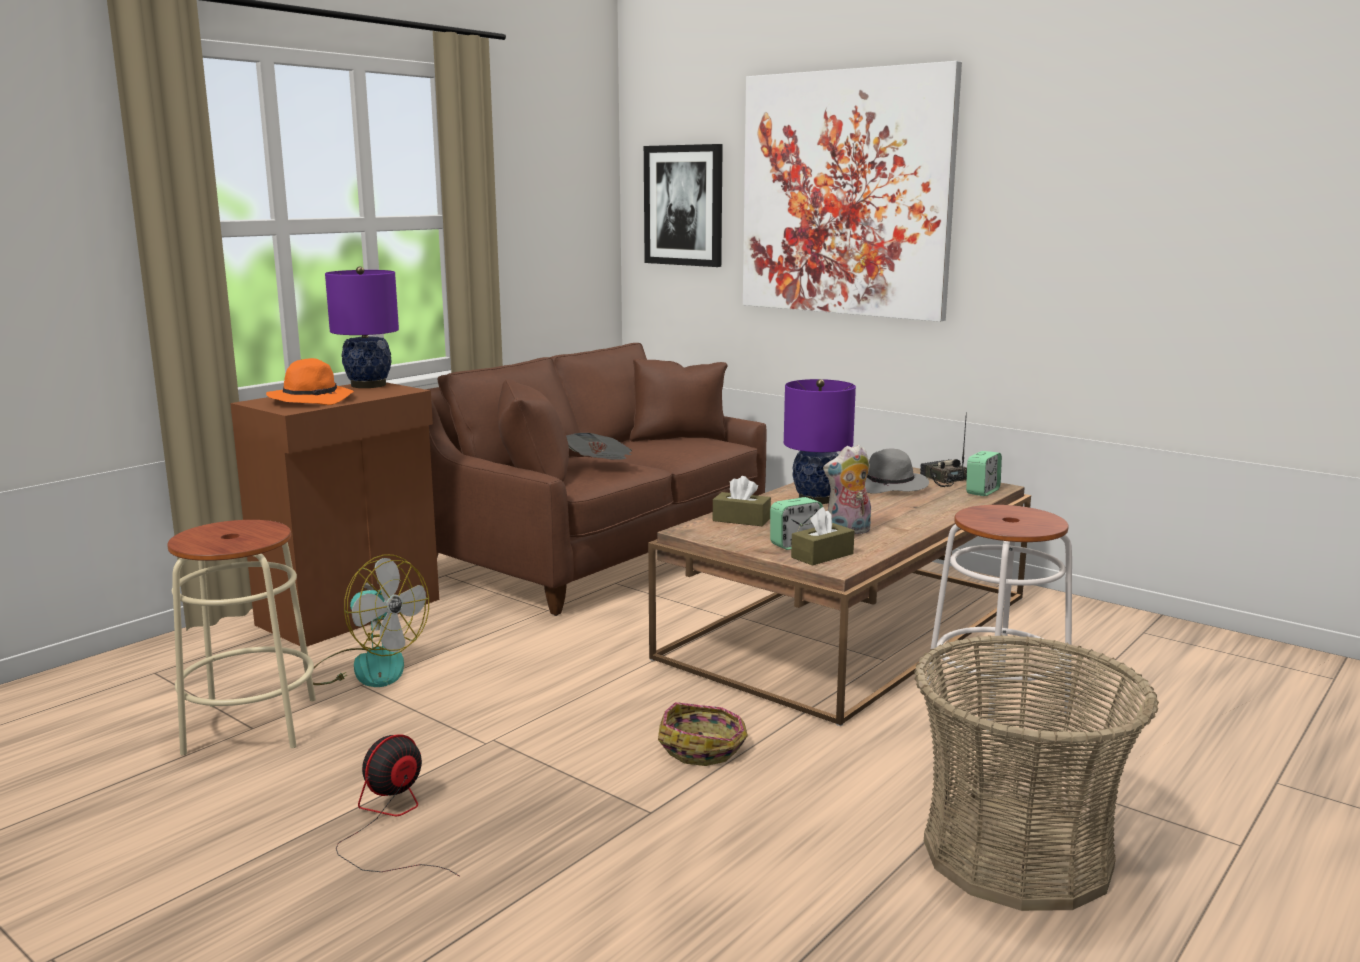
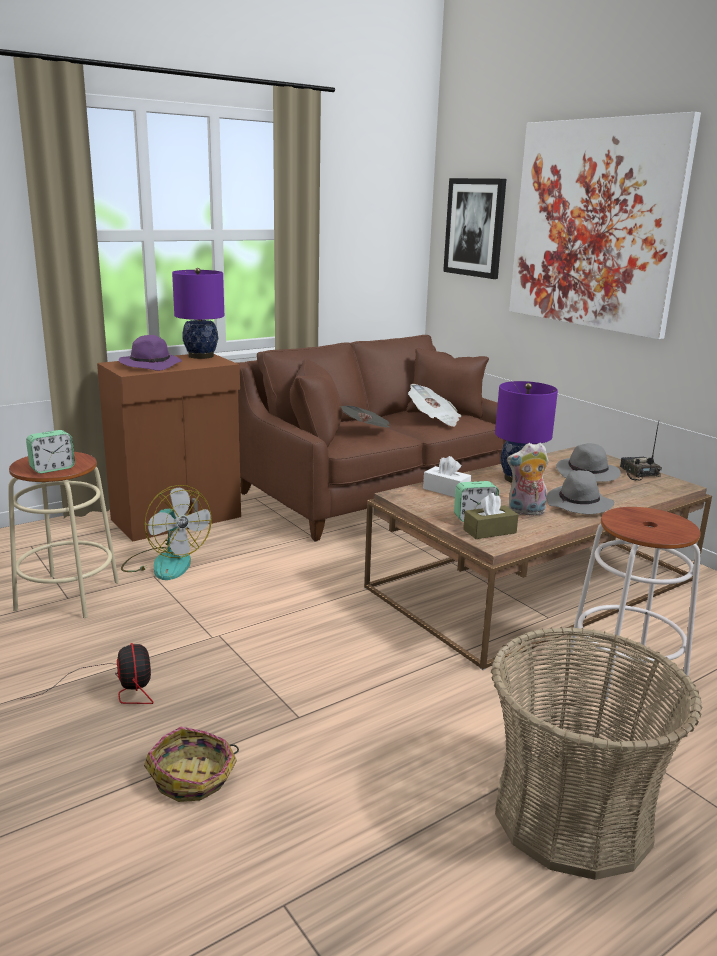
camera: 15 degrees right, 5 degrees up
(312, 399) = (151, 365): orange hat -> purple hat
(391, 822) = (116, 688): fan -> fan turned 105 degrees clockwise
(673, 446) = (434, 420): none -> newspaper
(703, 747) = (366, 669): basket -> basket (194, 777)
(741, 520) = (446, 490): brown tissue box -> white tissue box
(902, 518) = (579, 505): none -> grey hat
(982, 491) = (665, 488): alarm clock -> alarm clock (52, 468)

